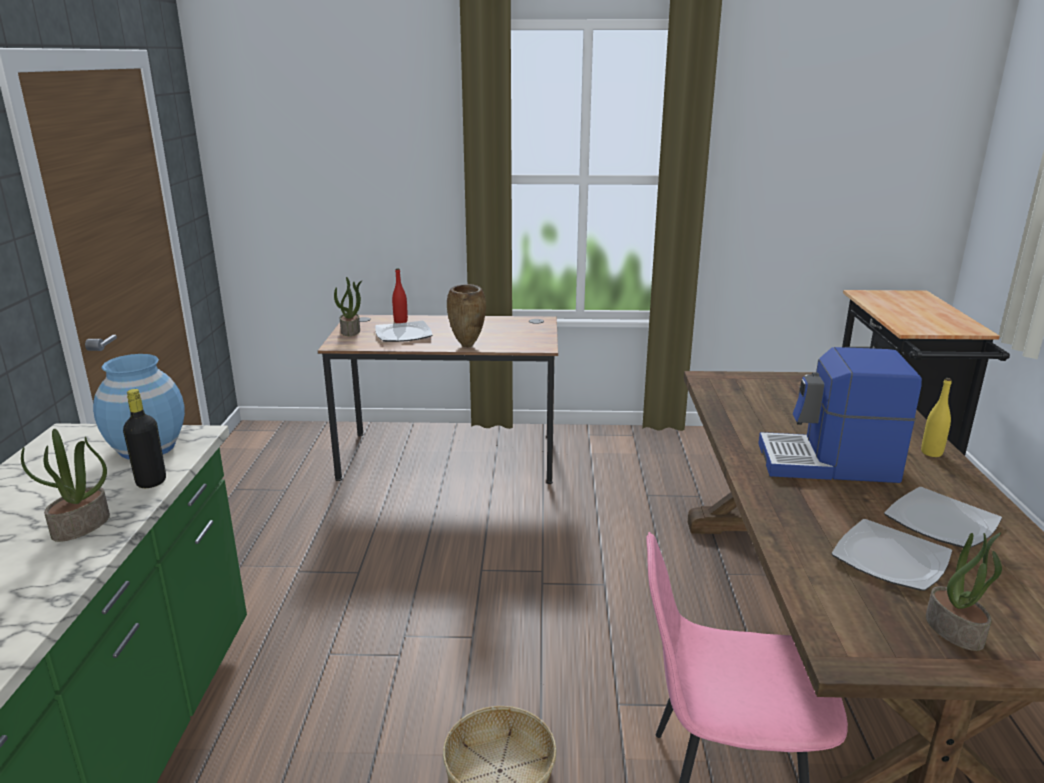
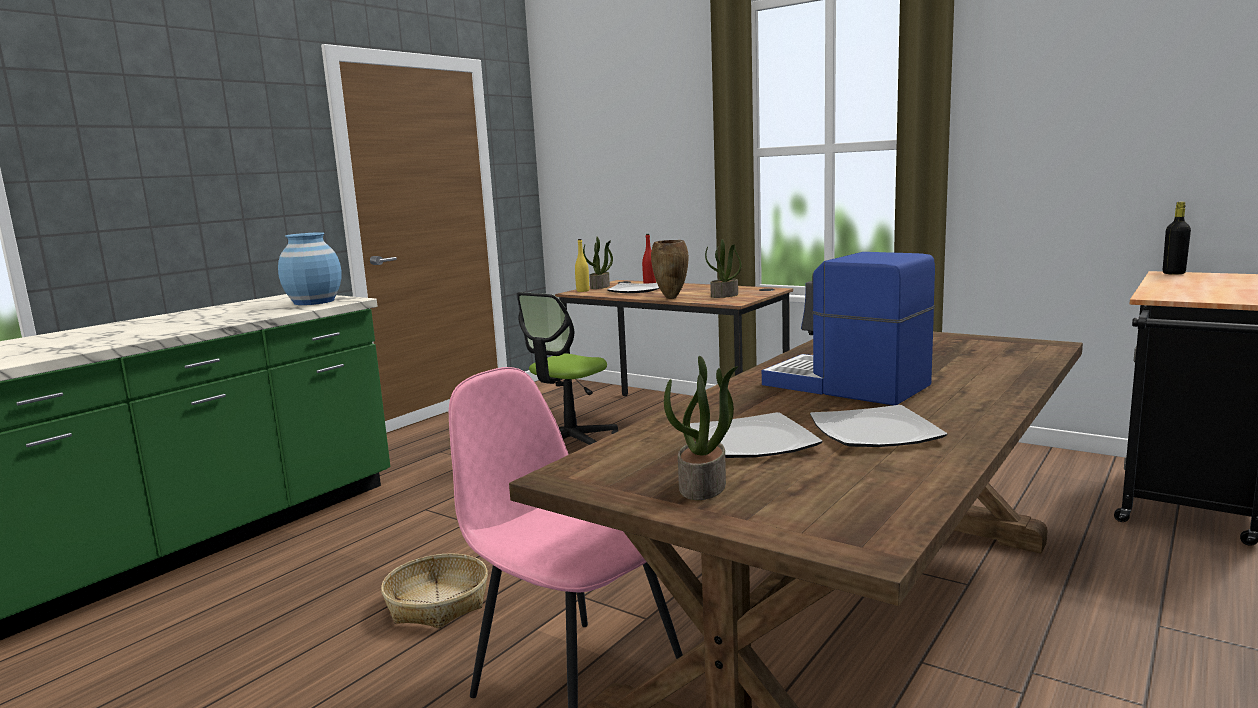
camera: 35 degrees right, 10 degrees down
(81, 527) = (213, 321): potted plant -> potted plant (724, 296)
(151, 482) = (282, 312): black bottle -> black bottle (1173, 273)
(382, 517) = (569, 445): none -> office chair
(931, 453) = (994, 394): yellow bottle -> yellow bottle (583, 291)

